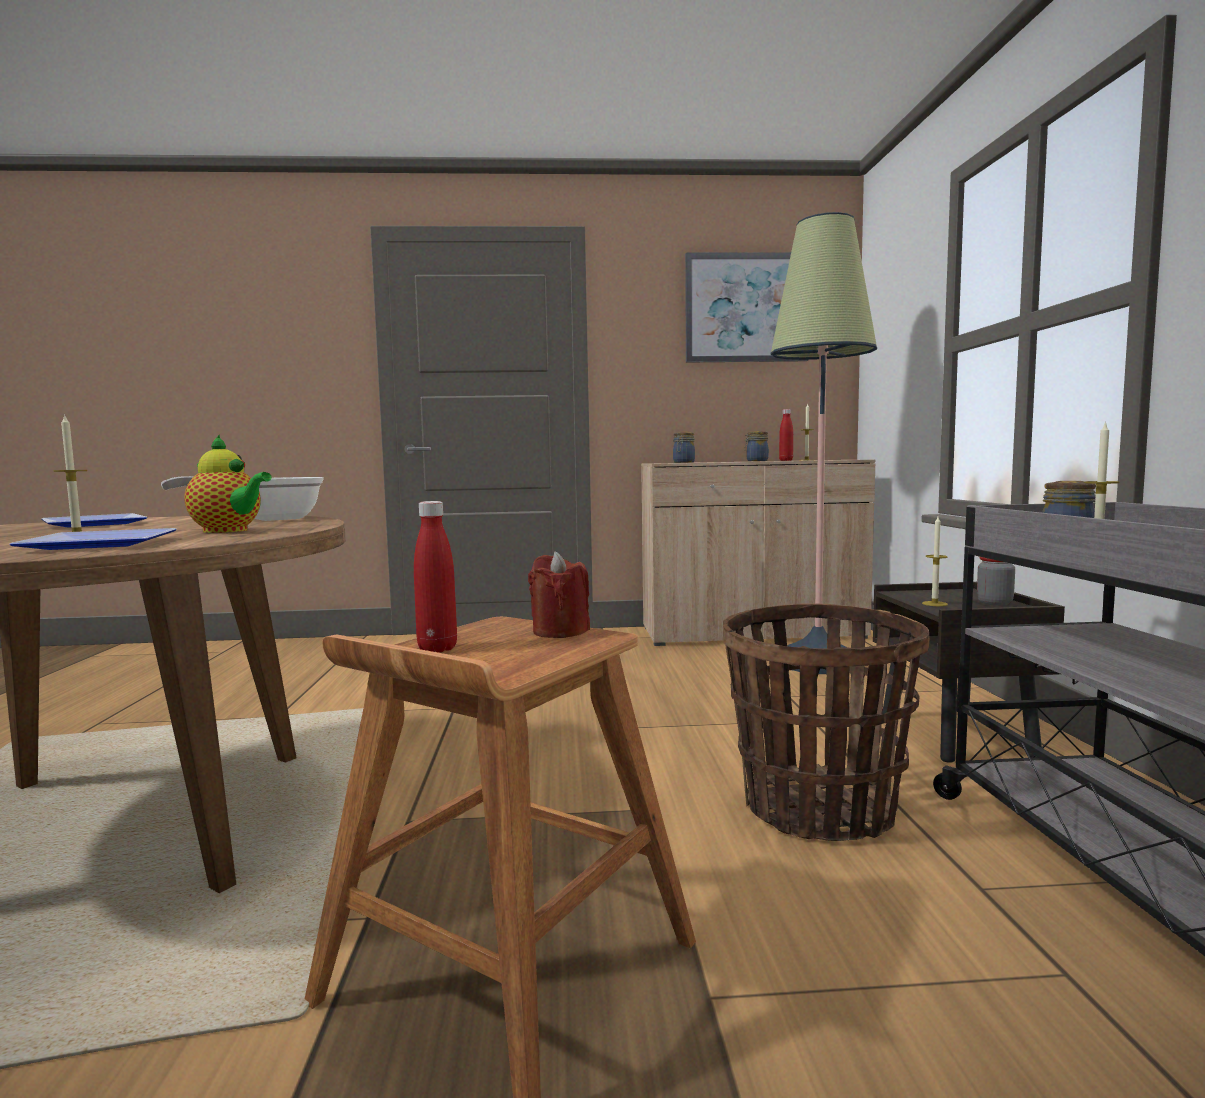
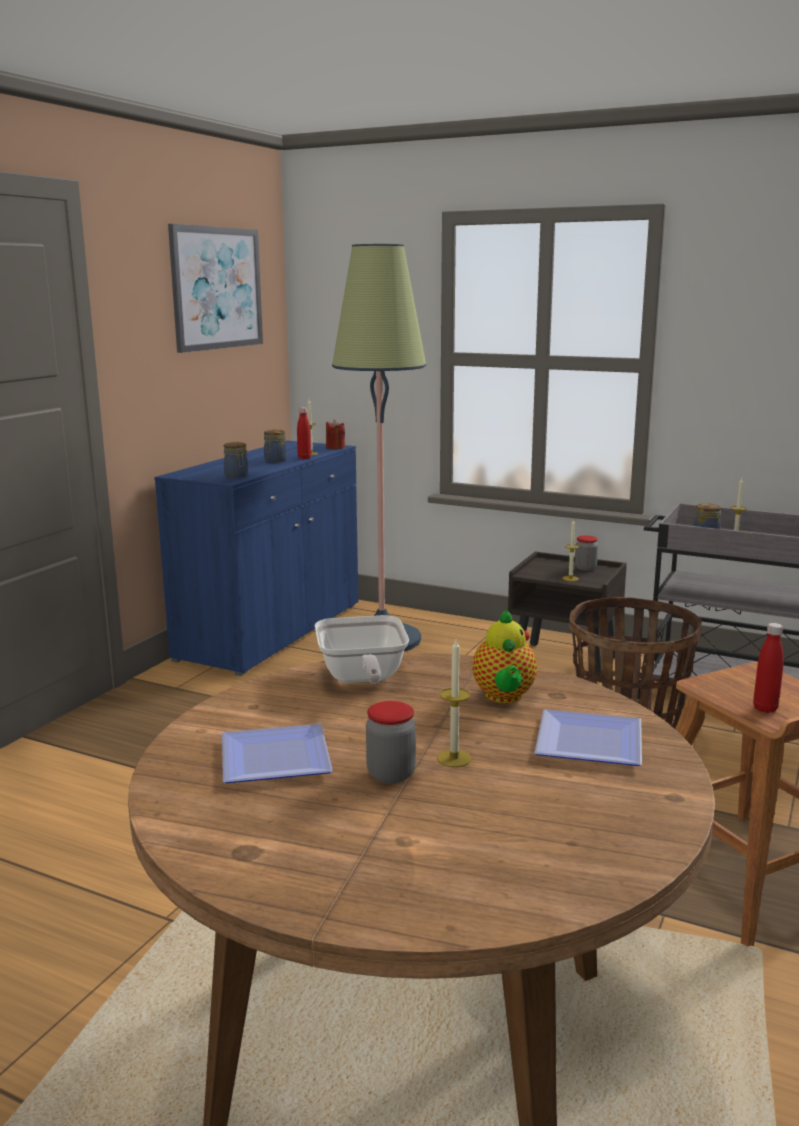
camera: 60 degrees left, 10 degrees up
(50, 532) = (391, 774): none -> jar
(229, 531) = (504, 697): teapot -> teapot turned 120 degrees clockwise
(560, 631) = (739, 675): red candle -> red candle (335, 447)
(751, 633) = (271, 631): beige cabinet -> blue cabinet

